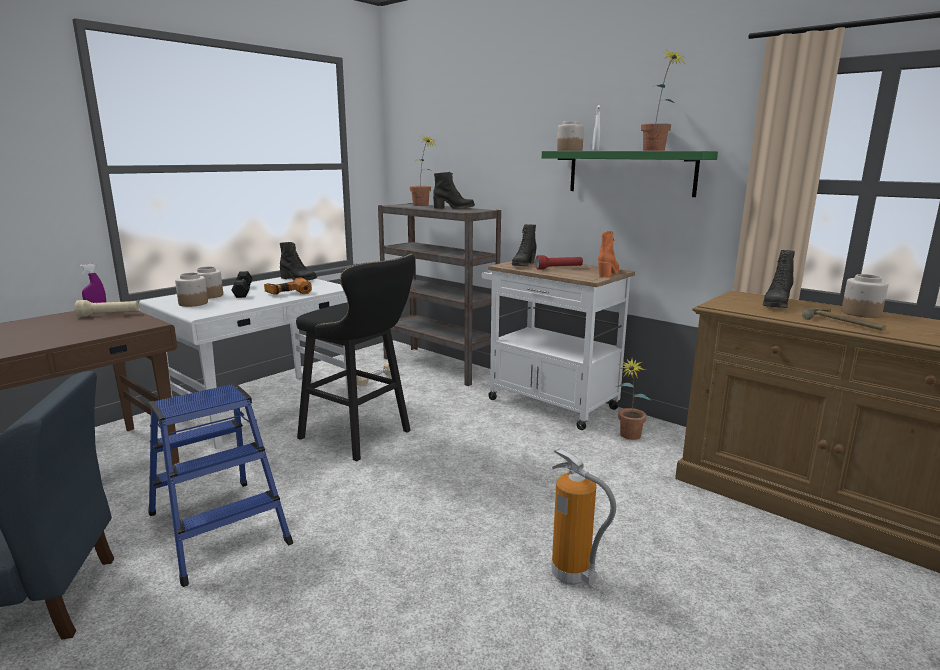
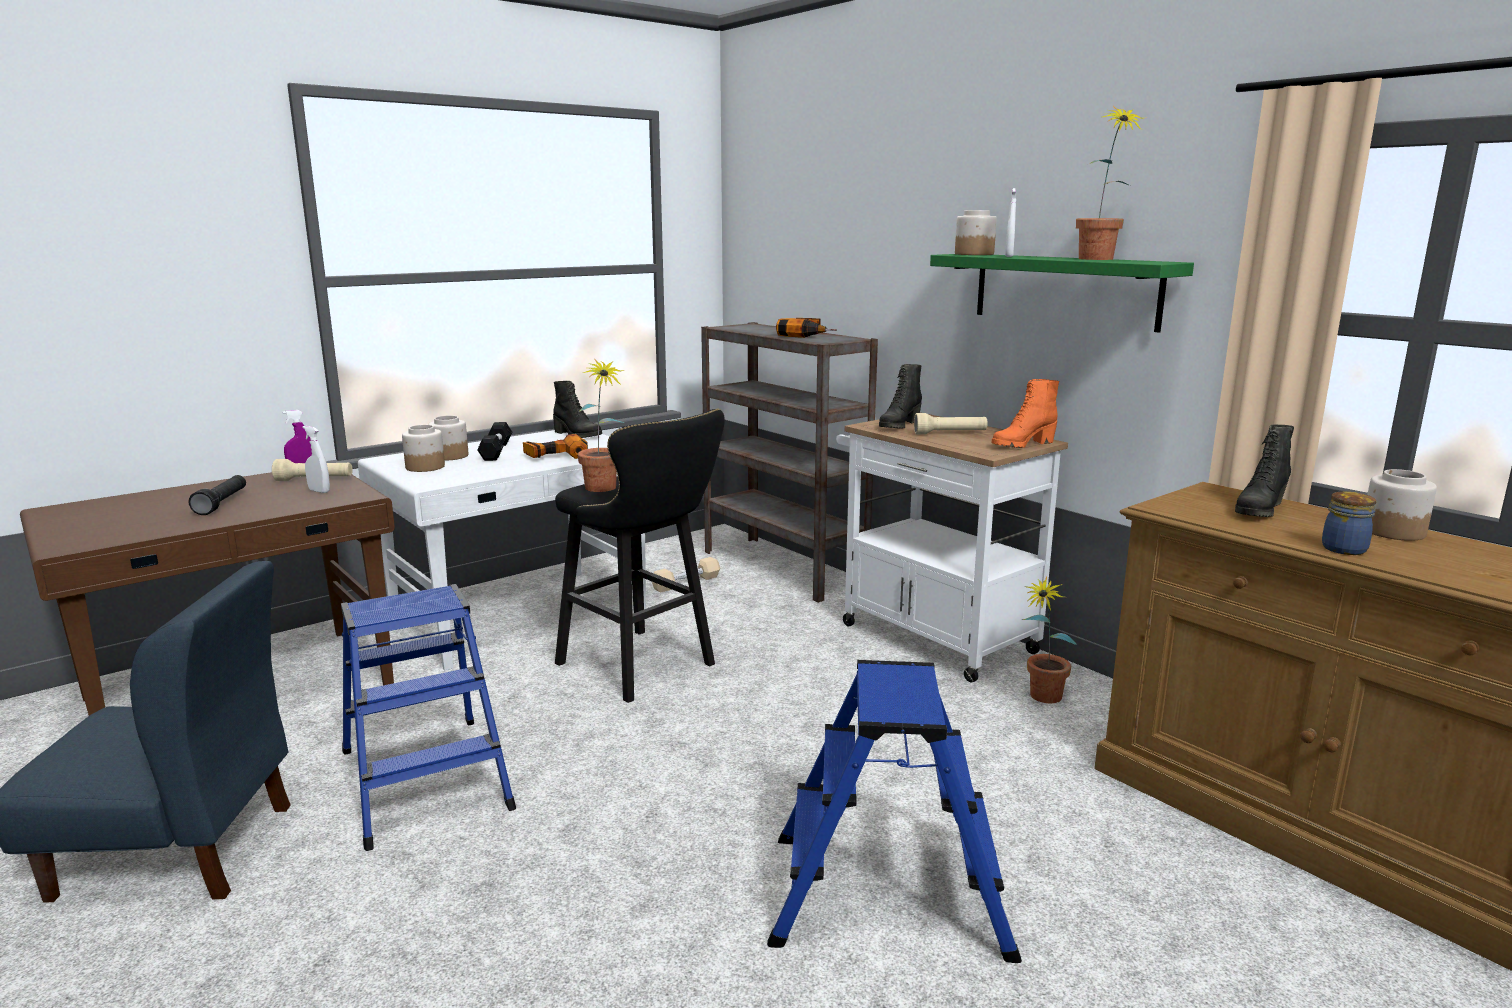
camera: 10 degrees right, 0 degrees up
(38, 333) = (222, 503): none -> black flashlight
(115, 322) = (319, 491): none -> white spray bottle
(423, 205) = (767, 328): potted plant -> potted plant (603, 490)
(453, 208) = (808, 335): black boot -> power drill
(559, 268) = (950, 434): red flashlight -> beige flashlight
(572, 576) = (888, 895): fire extinguisher -> blue step ladder
(608, 273) = (1022, 445): orange boot -> orange boot turned 150 degrees counterclockwise
(842, 324) = (1345, 549): hammer -> jar

